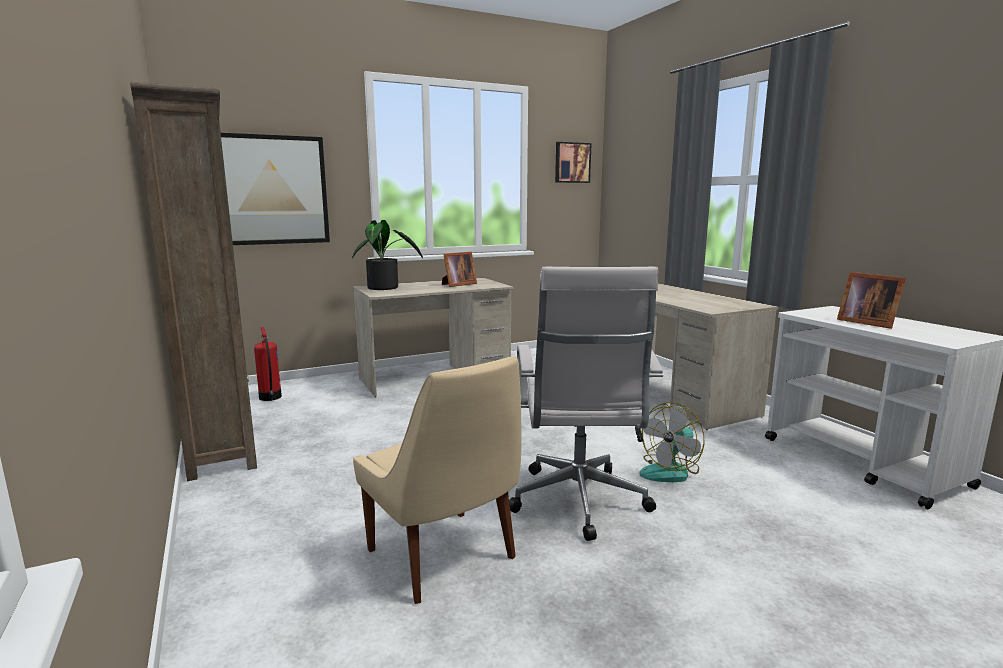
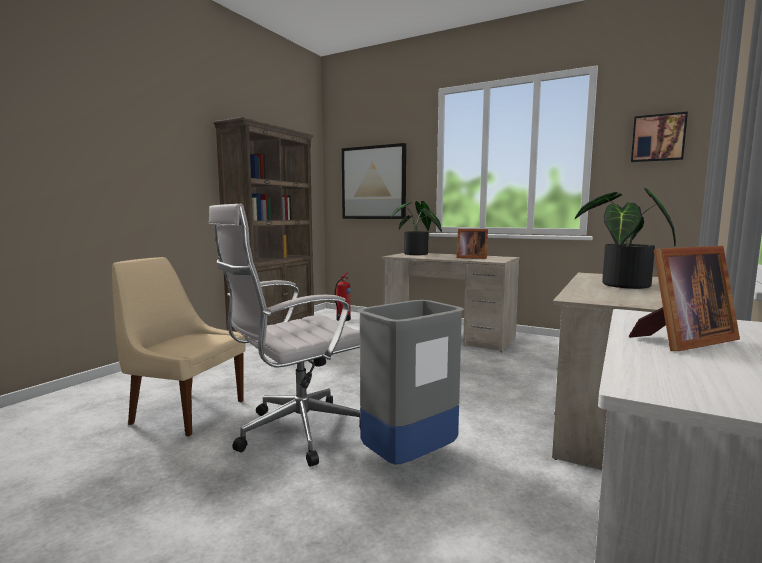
camera: 55 degrees right, 5 degrees down
(444, 557) = (185, 411): beige chair -> beige chair turned 90 degrees clockwise
(670, 471) = (409, 459): fan -> grey trash can
(674, 295) = (621, 285): none -> potted plant
(866, 322) = (681, 341): picture frame -> picture frame turned 135 degrees counterclockwise

